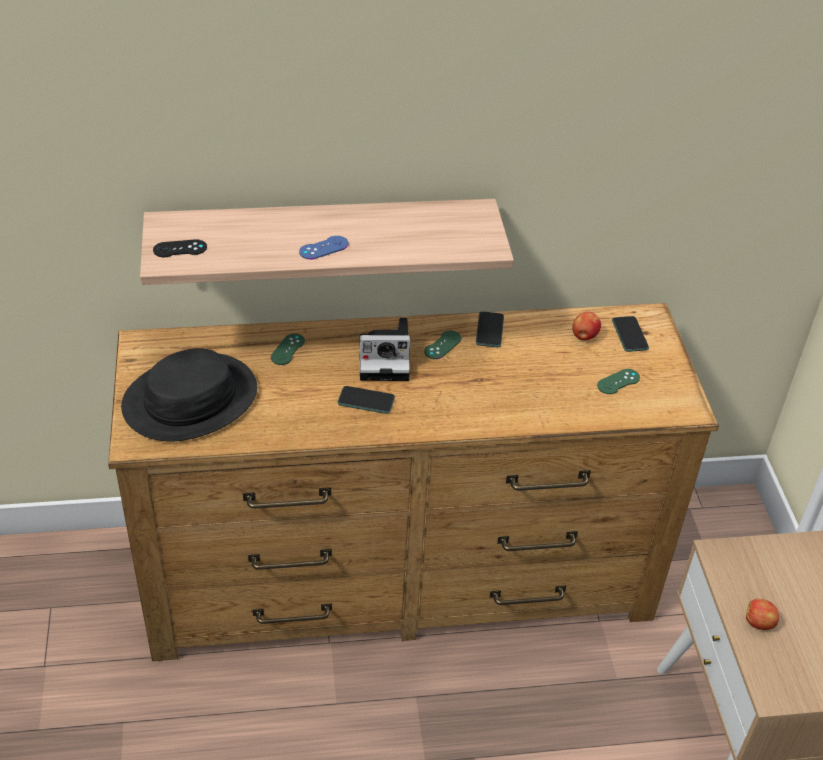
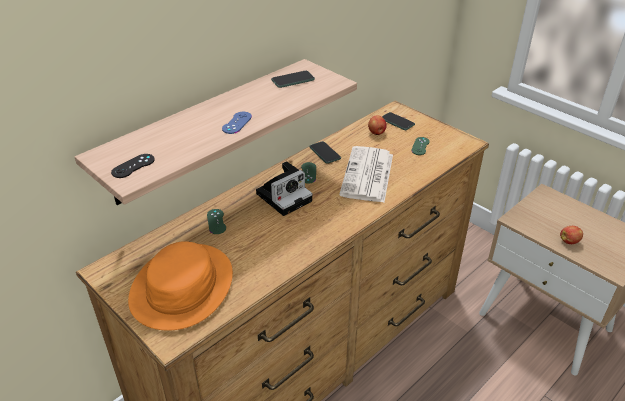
camera: 35 degrees left, 5 degrees down
(190, 399) = (182, 287): black hat -> orange hat
(366, 401) = (300, 225): phone -> phone (293, 80)
(507, 384) = (368, 175): none -> newspaper

